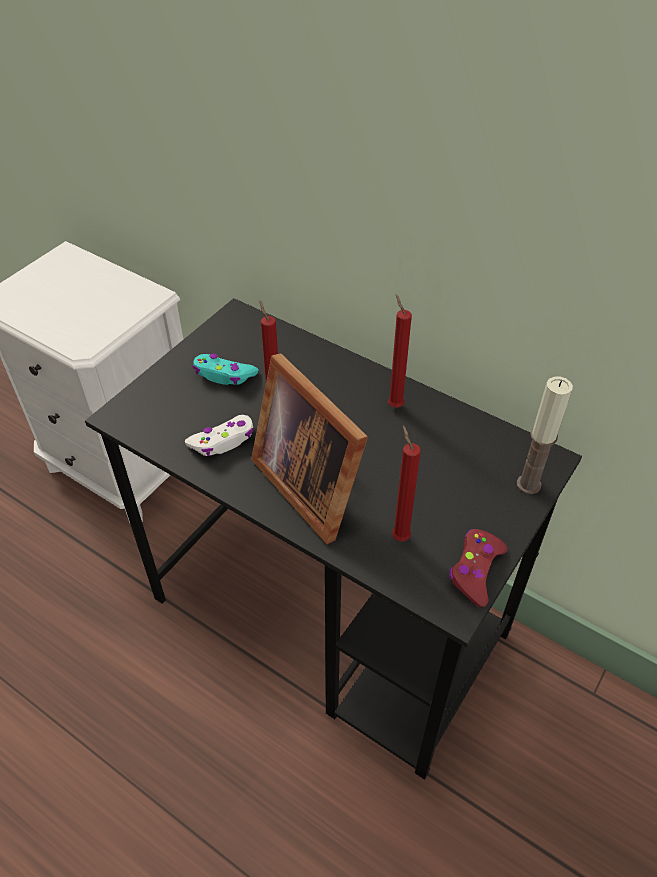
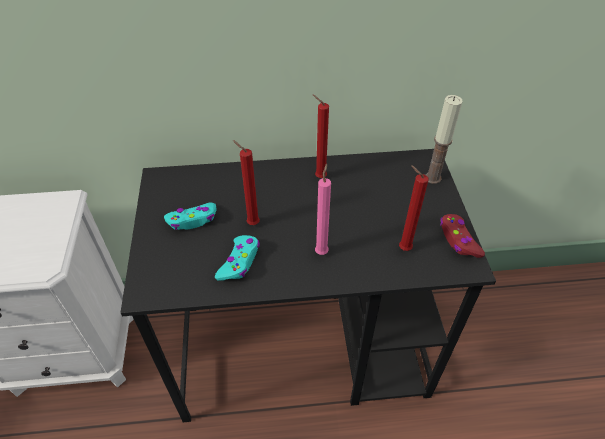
camera: 40 degrees left, 0 degrees up
(223, 441) = (239, 262): white game controller -> turquoise game controller
(311, 482) = (322, 251): picture frame -> pink candle

